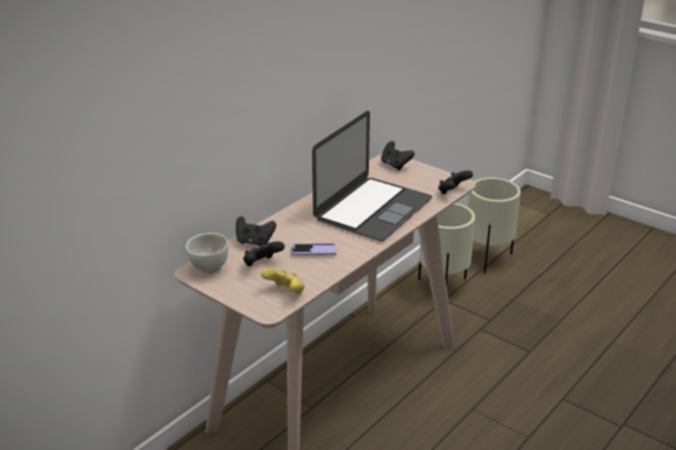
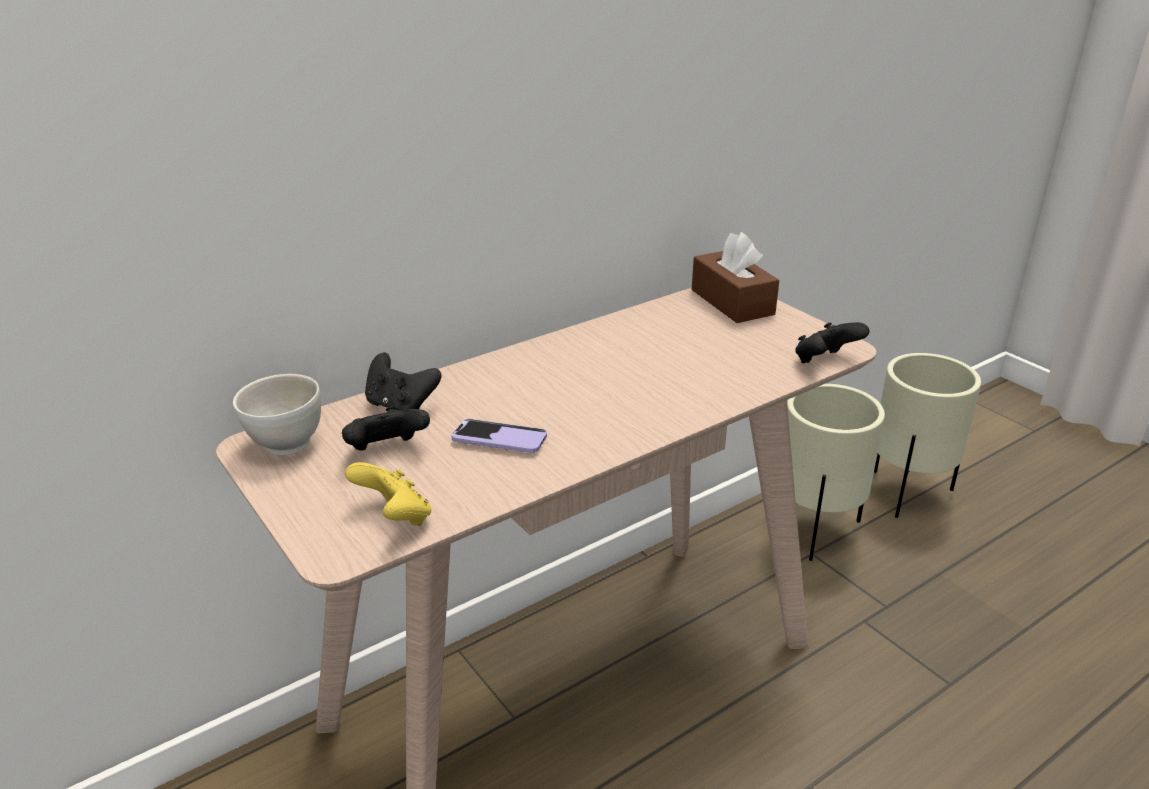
camera: 15 degrees right, 0 degrees up
(373, 208) = (655, 373): laptop -> none
(395, 165) = (732, 302): black game controller -> brown tissue box

